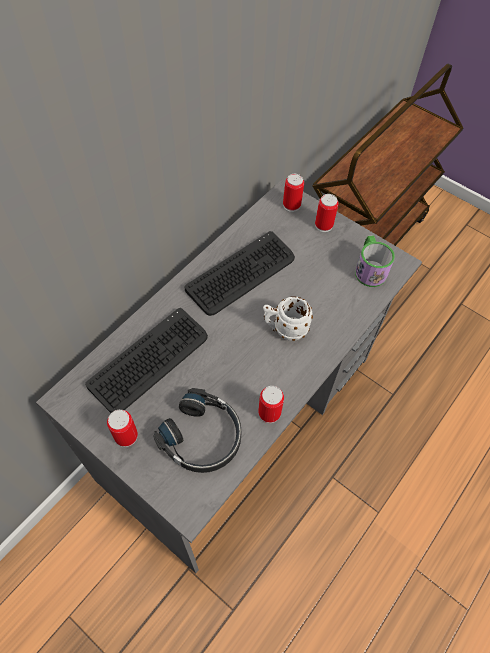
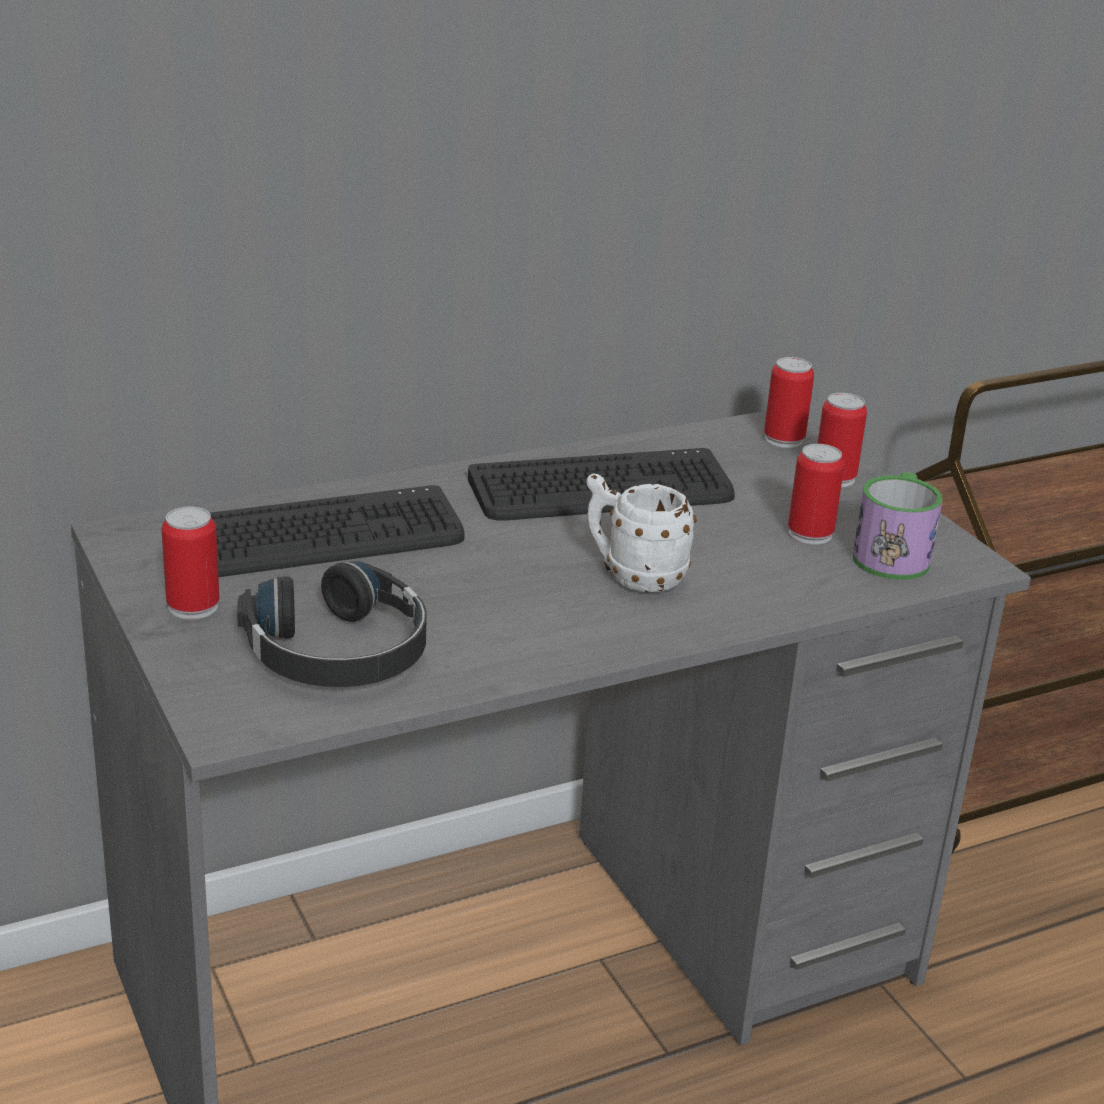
camera: 25 degrees right, 30 degrees down
(269, 413) = (504, 664): can -> can (810, 534)

